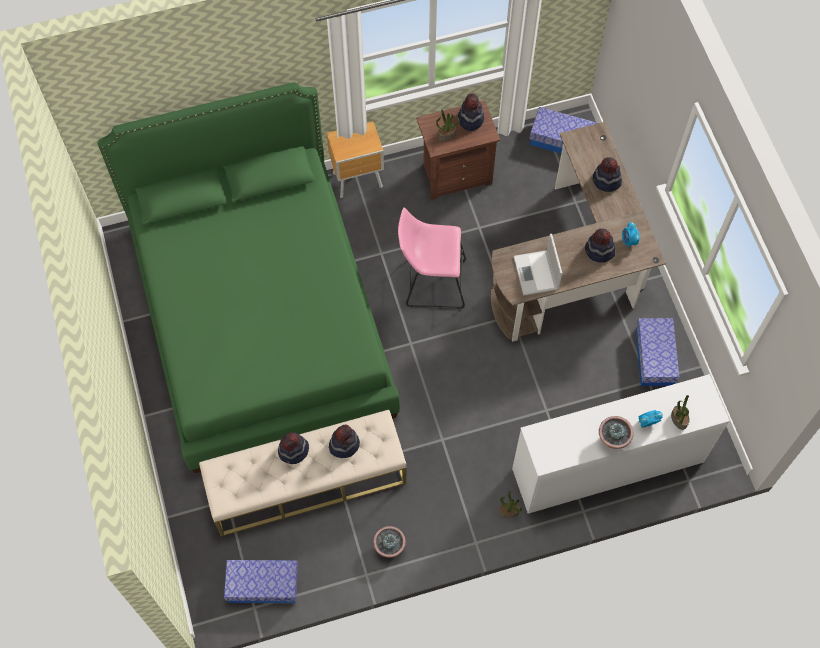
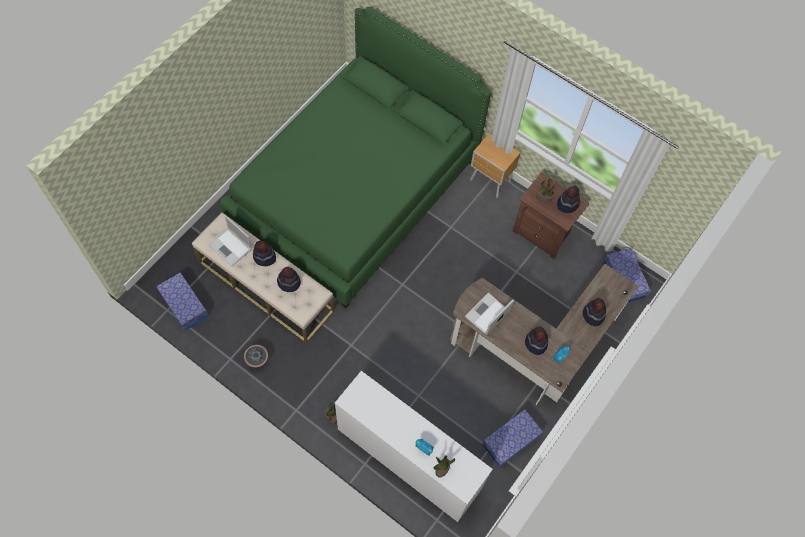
camera: 50 degrees right, 0 degrees up
(253, 478) = (231, 247): none -> laptop
(431, 282) = (454, 269): pink stool -> none
(613, 439) = (395, 434): potted plant -> none

